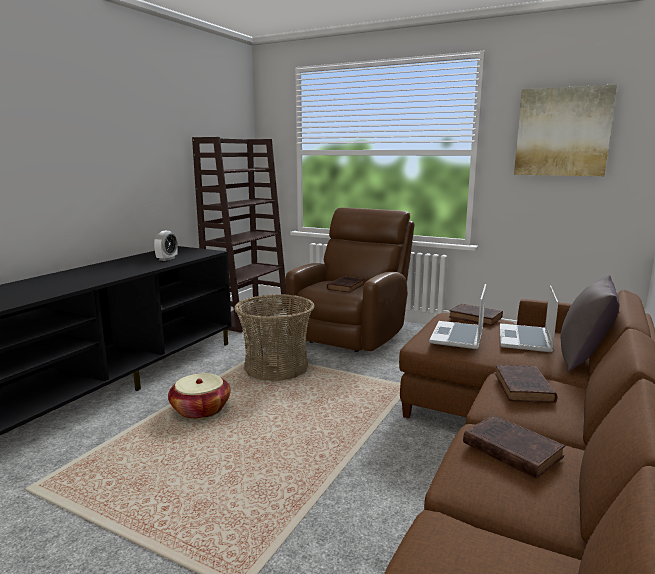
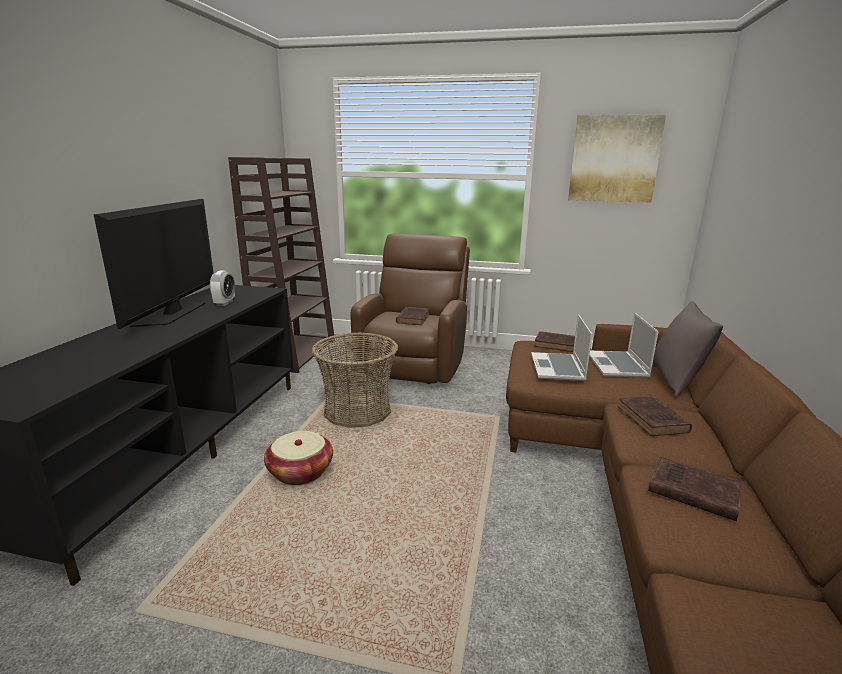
camera: 15 degrees left, 5 degrees up
(121, 263) = (173, 313): none -> television

